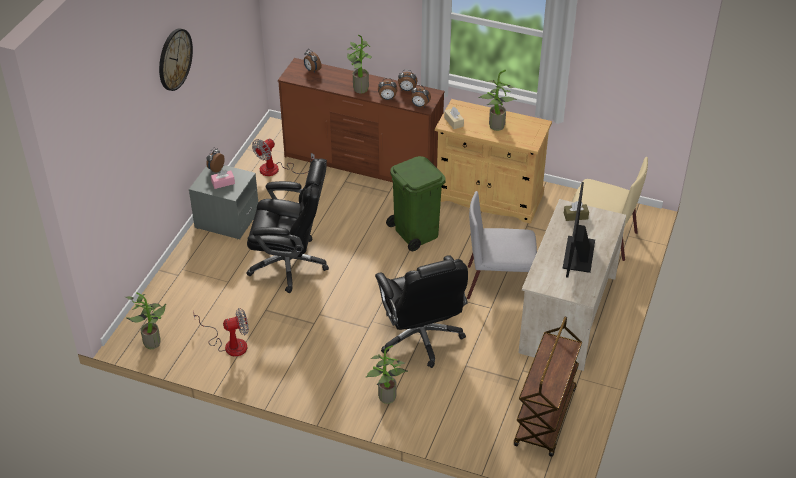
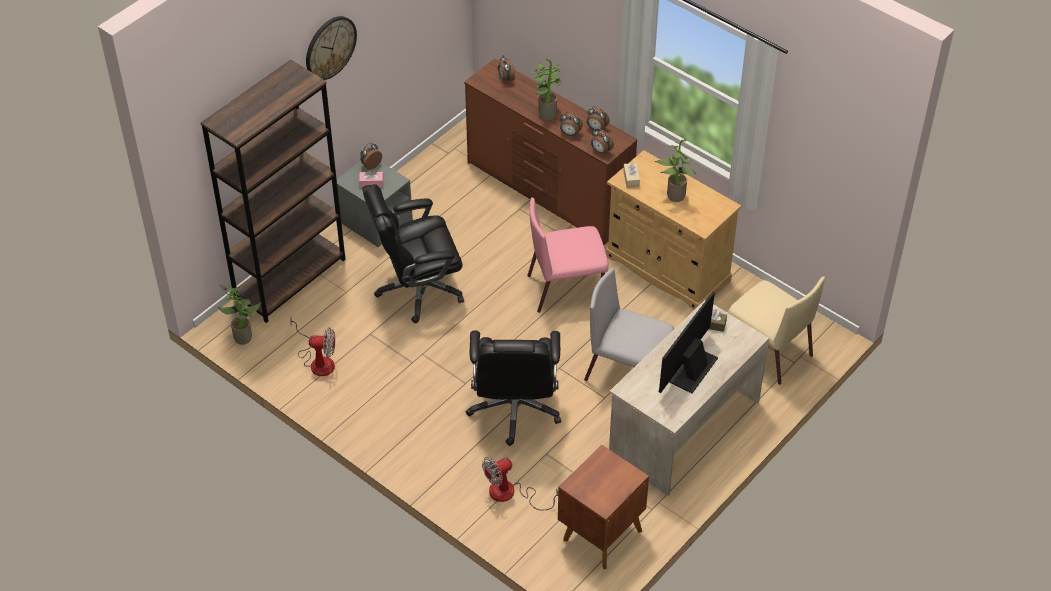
camera: 20 degrees right, 5 degrees up
(173, 284) = (290, 279): none -> brown bookcase
(276, 170) = (452, 176): fan -> fan (511, 494)
(290, 264) = (418, 289): black office chair -> black office chair turned 135 degrees clockwise
(385, 399) = (446, 465): potted plant -> none
(415, 232) = (566, 288): green trash can -> pink chair
(545, 418) = (600, 535): brown cart -> brown nightstand

